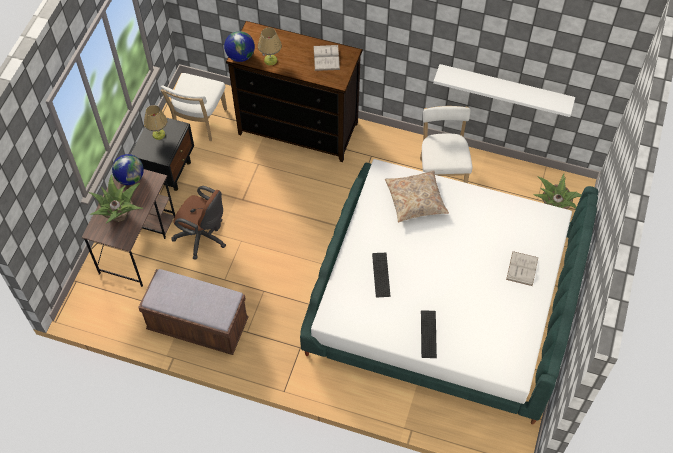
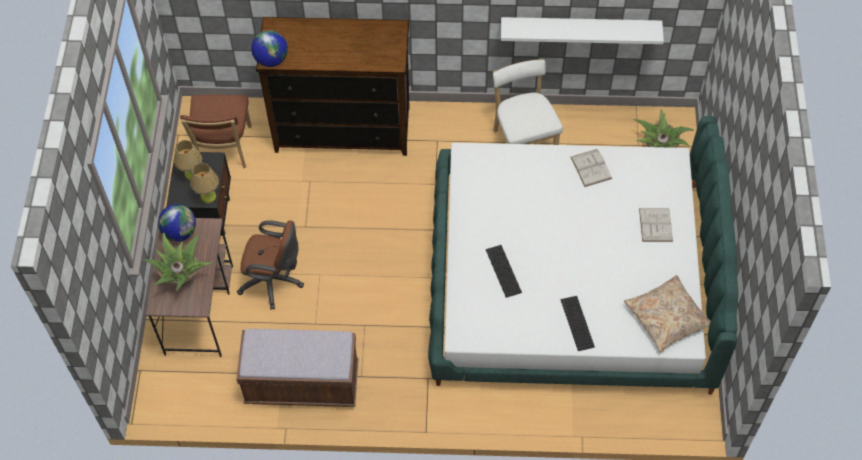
camera: 15 degrees left, 0 degrees up
(199, 123) = (223, 149): white chair -> brown chair
(270, 60) = (308, 56): table lamp -> table lamp (208, 196)
(326, 57) = (371, 39): white book -> white book (591, 168)
(415, 200) = (514, 178): beige pillow -> beige pillow (667, 317)

